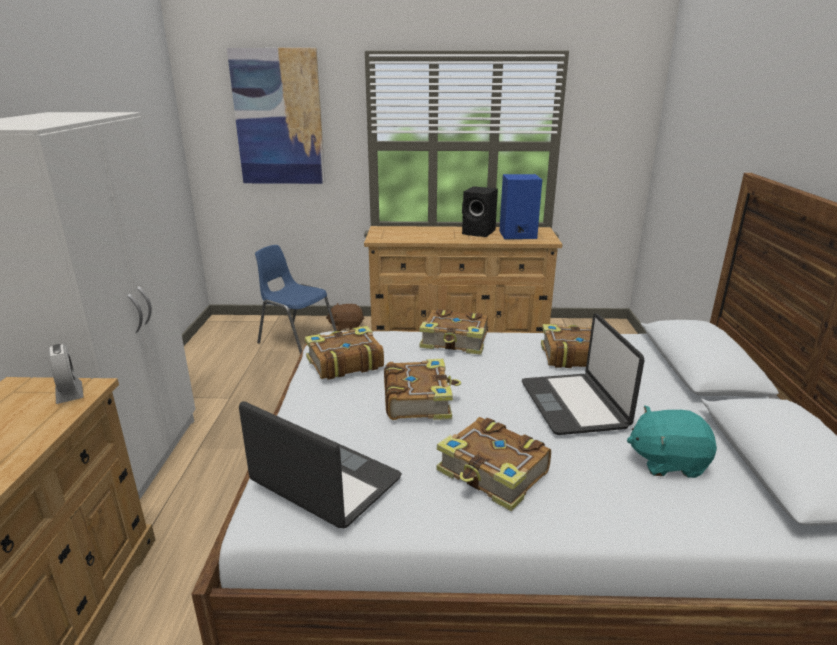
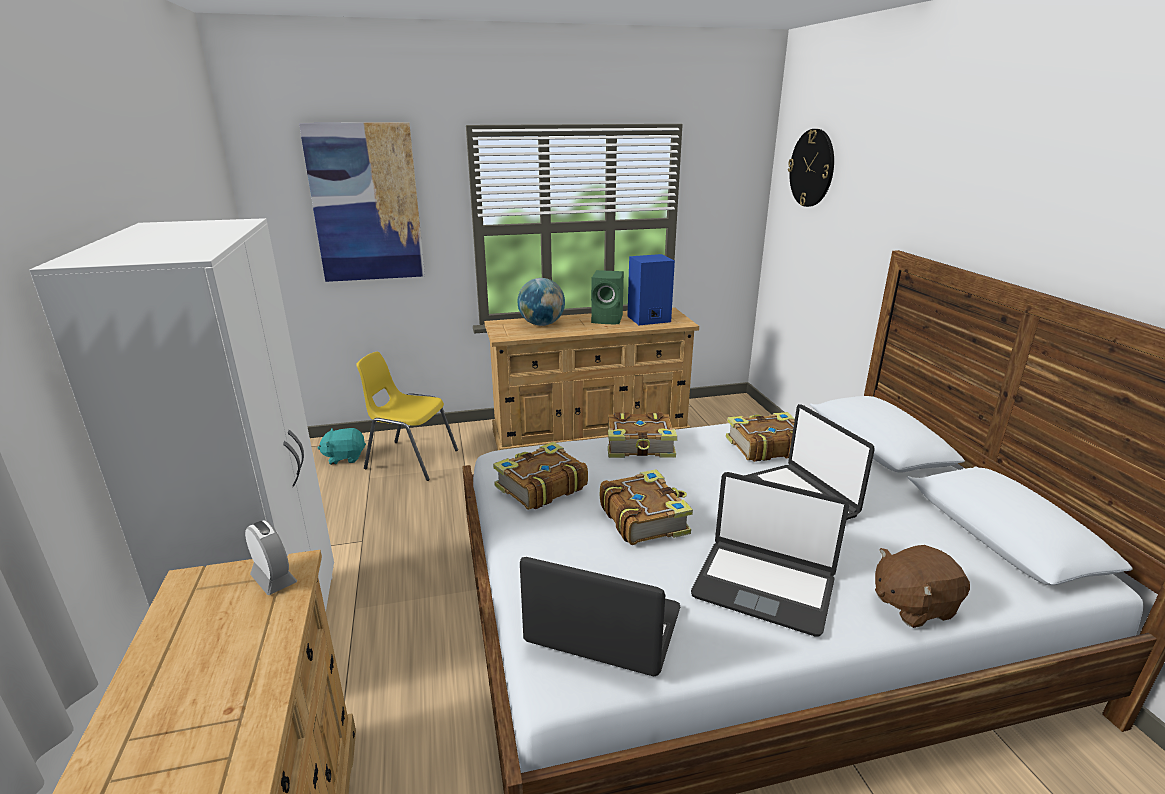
camera: 15 degrees left, 0 degrees up
(297, 340) = (410, 459): blue chair -> yellow chair
(346, 327) = (461, 437): brown plush toy -> brown plush toy (912, 605)
(417, 232) = (542, 324): none -> globe
(480, 232) = (608, 319): black speaker -> green speaker
(493, 474) = (763, 586): book -> laptop
(667, 461) = (907, 544): turquoise plush toy -> turquoise plush toy (345, 457)
(692, 93) = (812, 168): none -> wall clock

